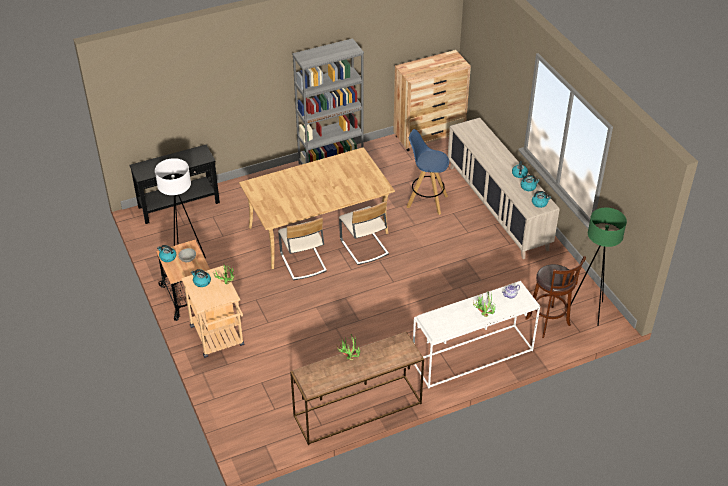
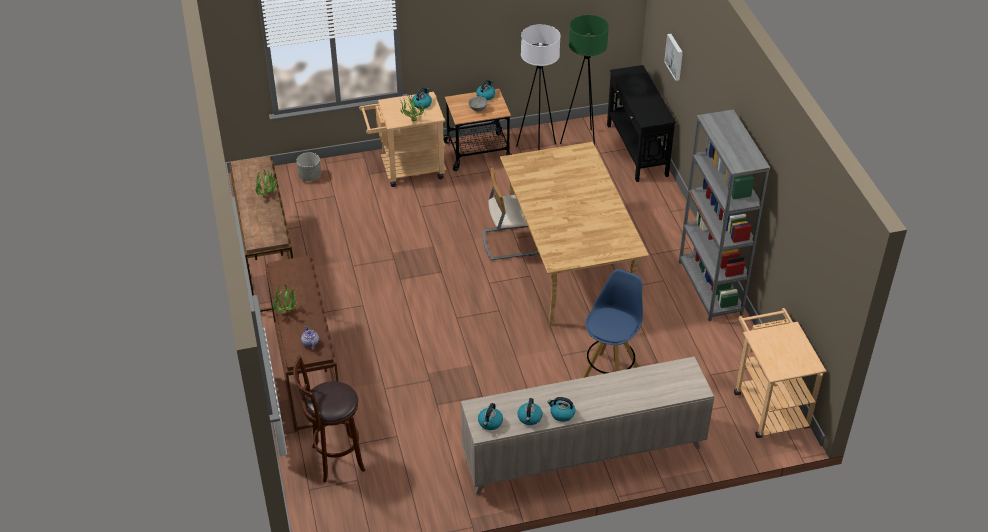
camera: 100 degrees right, 0 degrees up
(179, 111) = (675, 56): none -> picture
(235, 406) = (310, 176): none -> grey planter
(363, 247) = (527, 299): beige chair -> none
(429, 136) = (767, 404): brown dresser -> beige cart
(472, 357) = (306, 370): white console table -> brown console table
(589, 311) = (342, 510): green floor lamp -> green floor lamp (582, 142)

